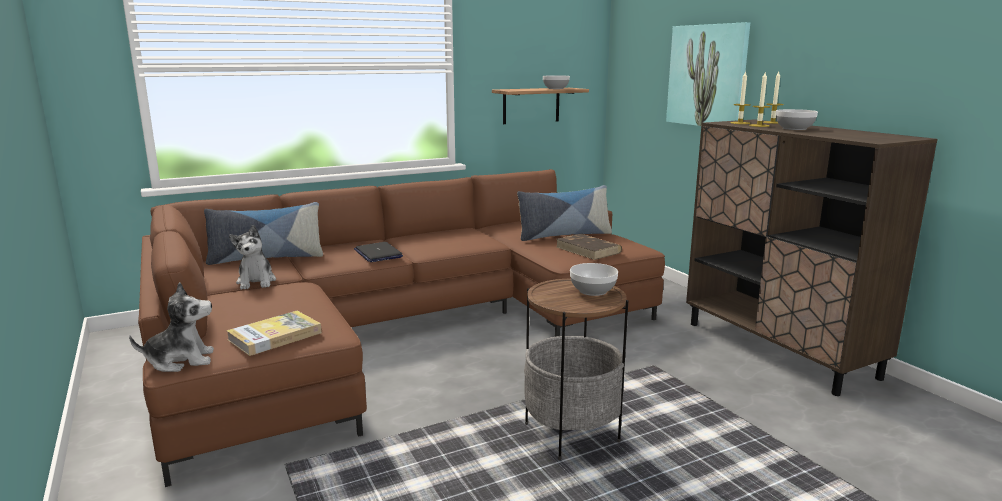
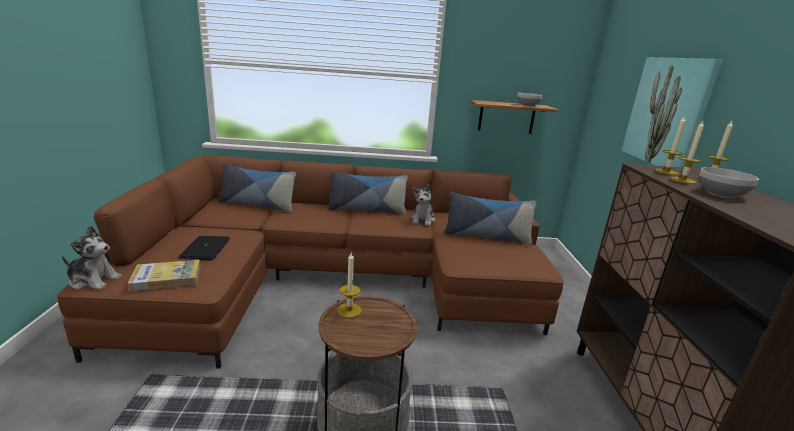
camera: 25 degrees right, 5 degrees up
(256, 282) = (227, 223): plush toy -> plush toy (423, 220)
(378, 253) = (327, 219): laptop -> laptop (205, 248)
(410, 237) = (367, 210): none -> pillow
(548, 291) = (349, 310): none -> candle
(588, 250) = (490, 258): brown book -> none
(592, 290) = (387, 323): bowl -> none

